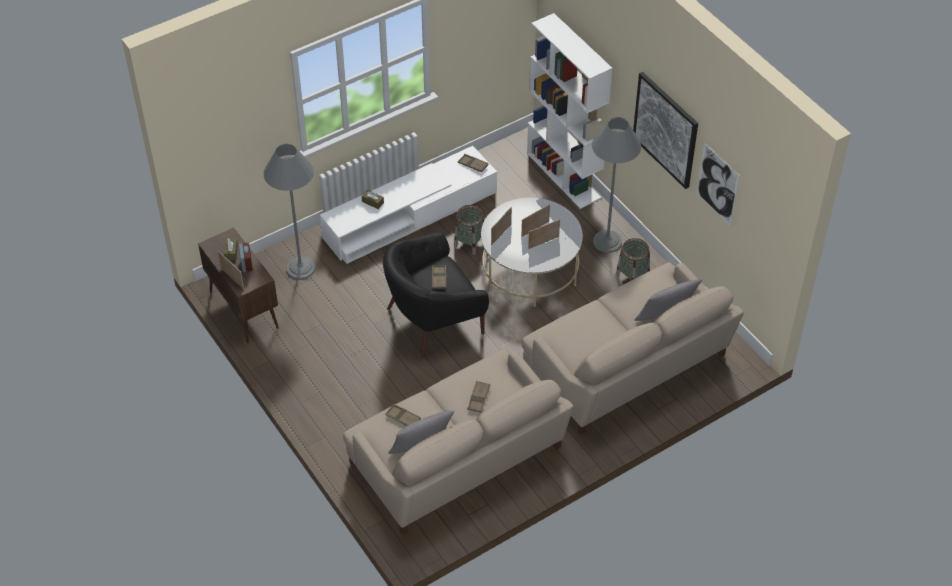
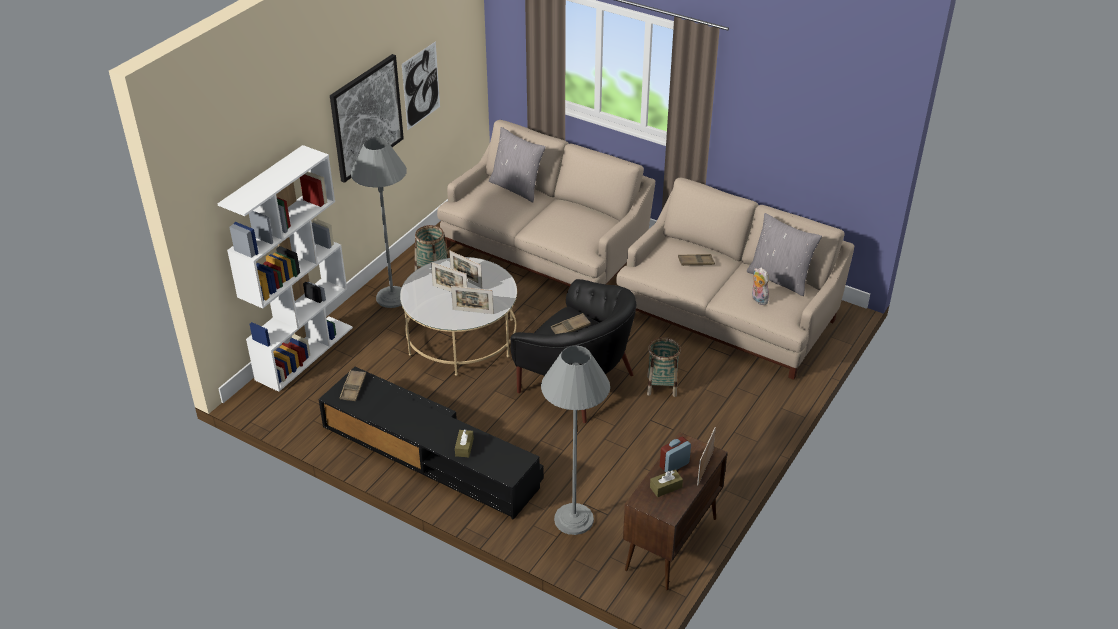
camera: 115 degrees left, 10 degrees down
(403, 418) = (758, 299): brown tray -> plush toy
(410, 215) = (432, 454): white tv stand -> black tv stand
(469, 243) = (450, 392): basket -> basket (662, 386)

